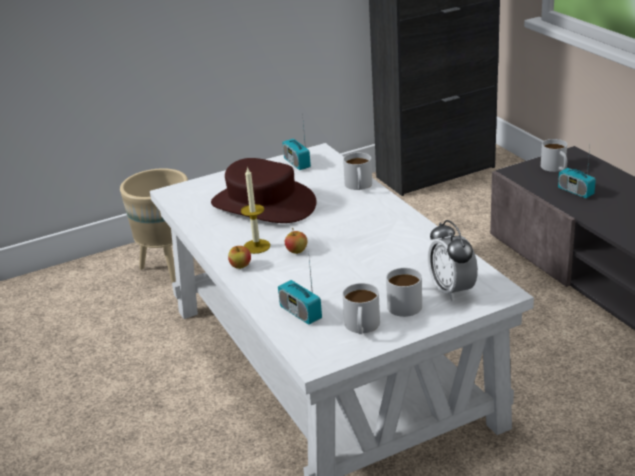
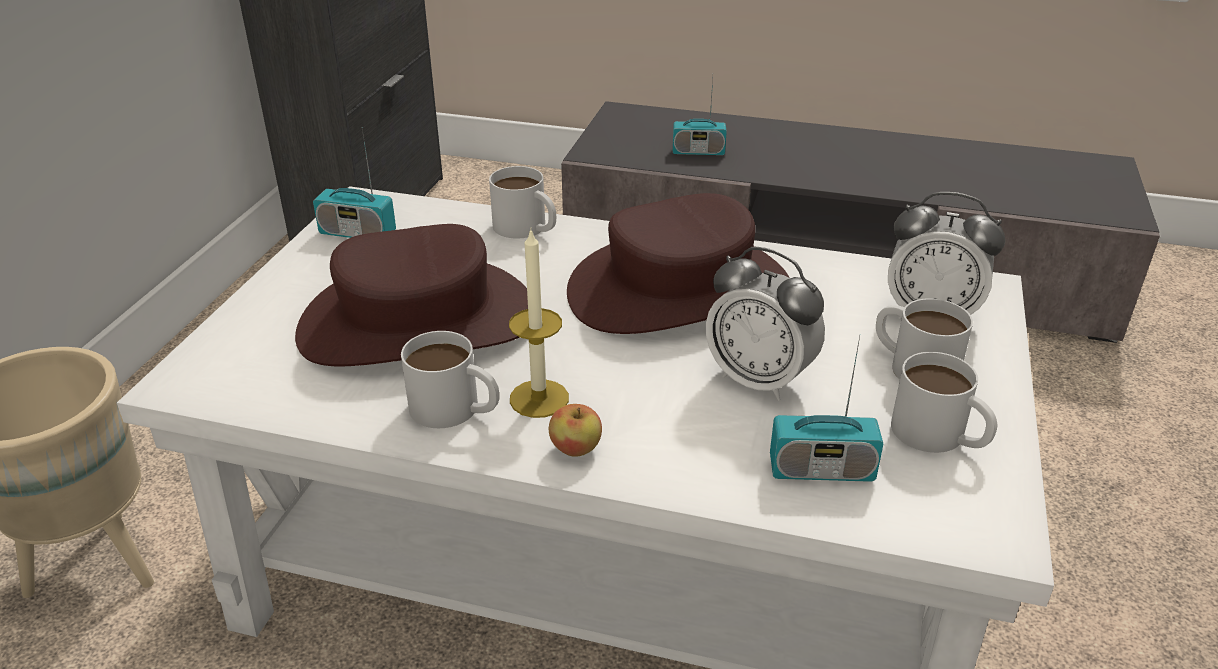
camera: 50 degrees left, 5 degrees up
(296, 251) = (621, 372): apple -> none
(337, 277) = (759, 379): none -> alarm clock
(371, 234) = (679, 290): none -> brown hat
(555, 168) = (630, 133): white mug -> white mug (456, 410)

